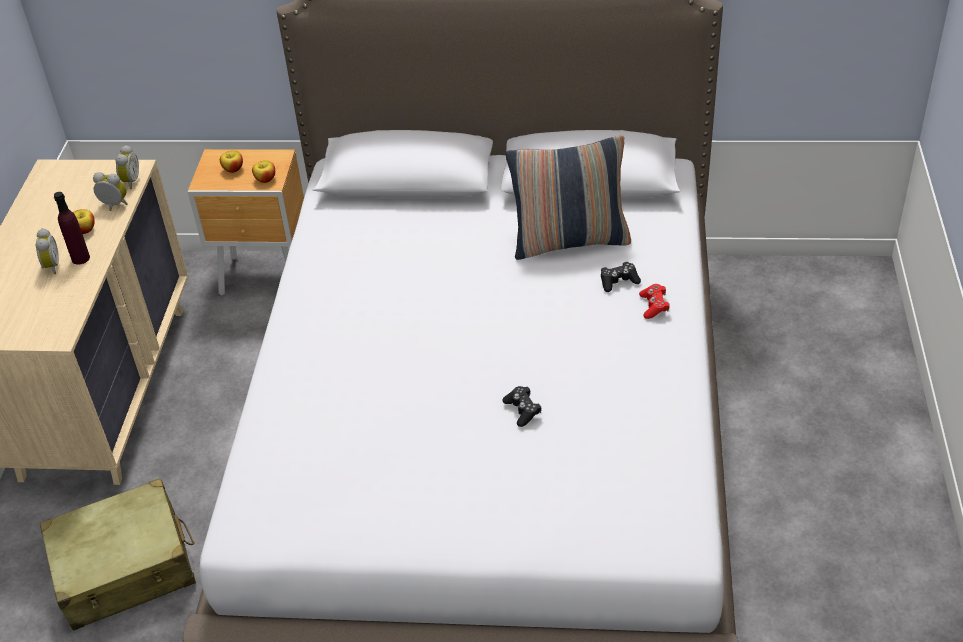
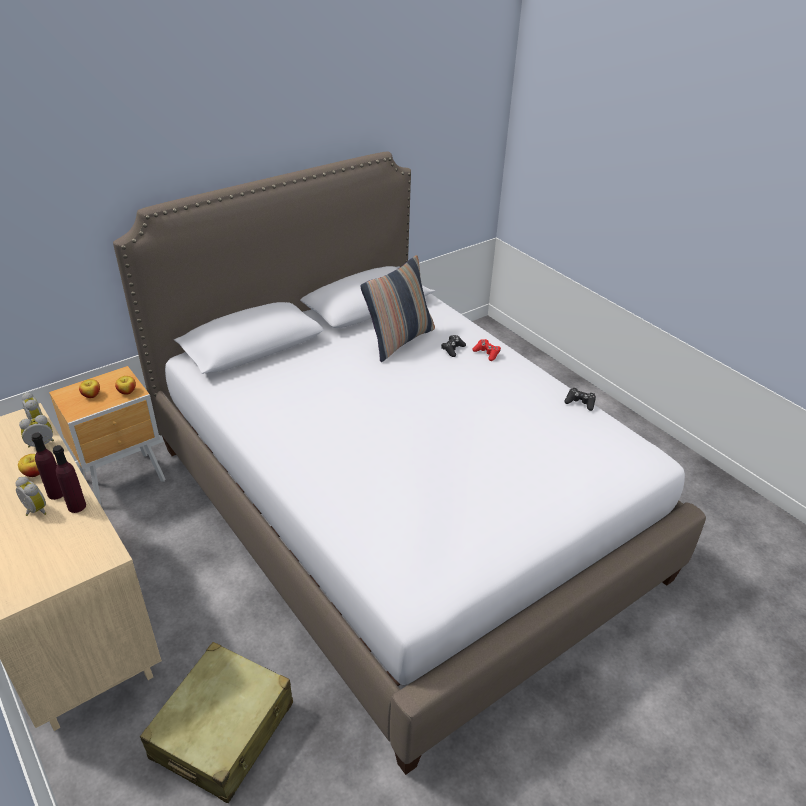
camera: 45 degrees left, 5 degrees down
(82, 279) = (77, 506): none -> purple bottle
(522, 410) = (489, 437): black game controller -> black game controller (580, 403)

